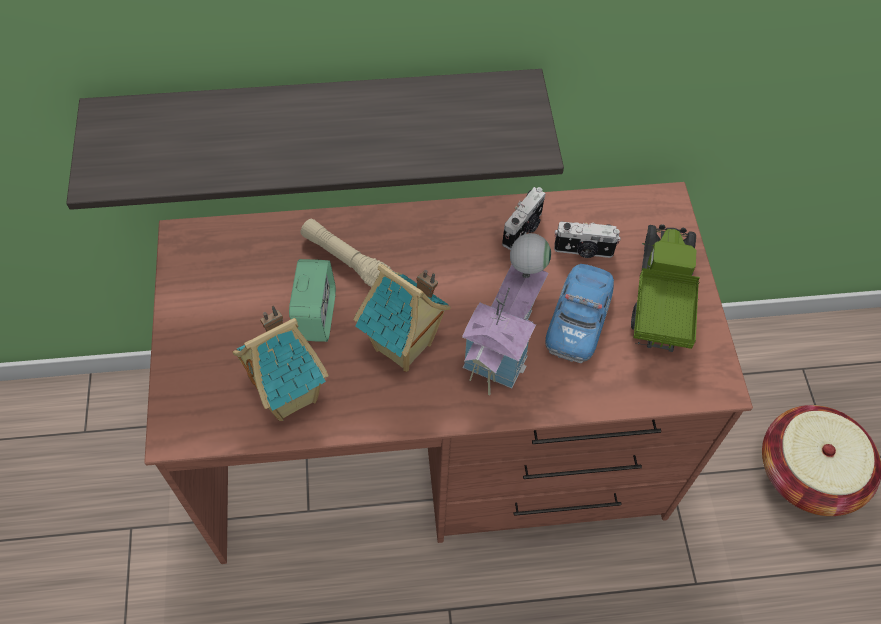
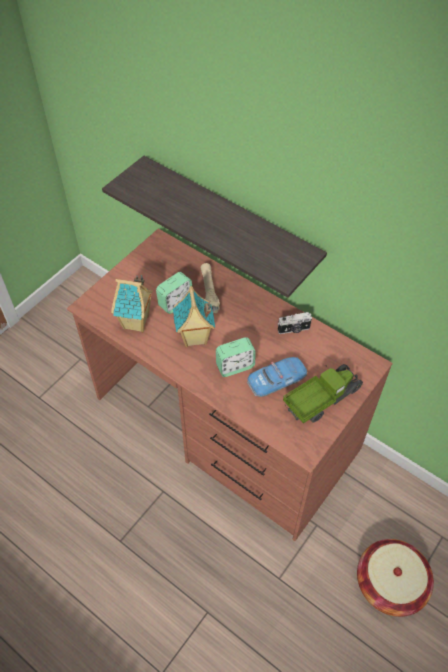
camera: 45 degrees right, 5 degrees down
(505, 343) = (235, 366): toy house -> alarm clock
(583, 251) = (310, 356): camera -> none

